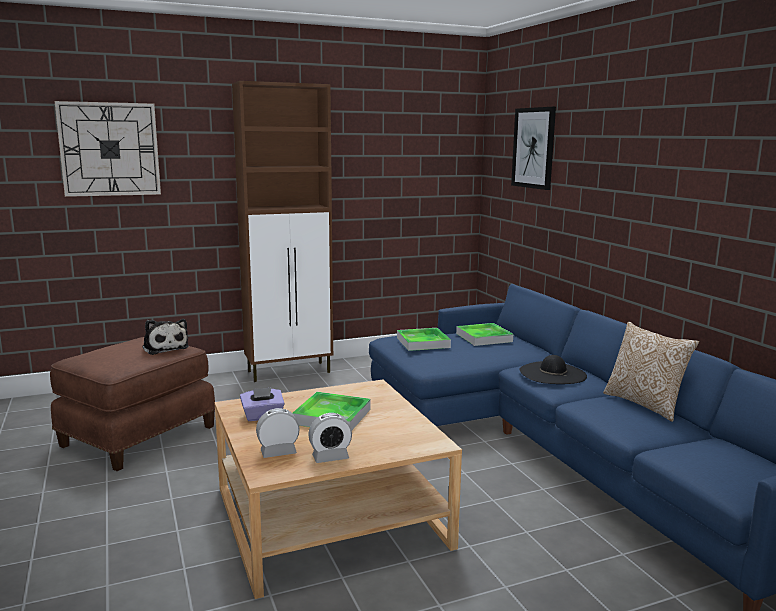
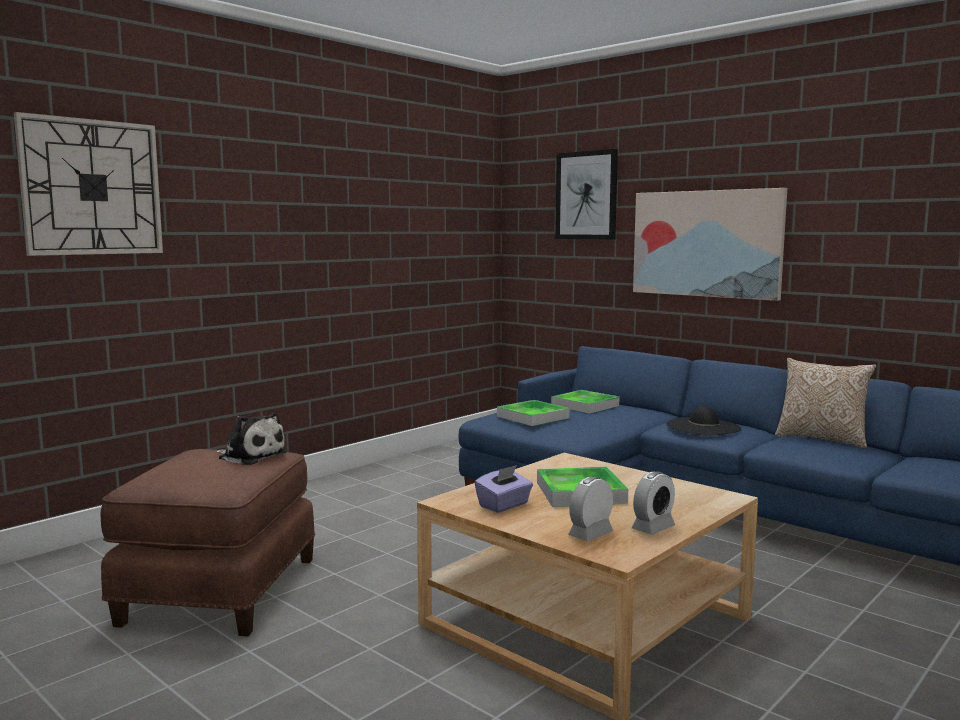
camera: 25 degrees left, 5 degrees down
(290, 371) = (328, 485): brown cabinet -> none
(610, 201) = (706, 243): none -> picture

